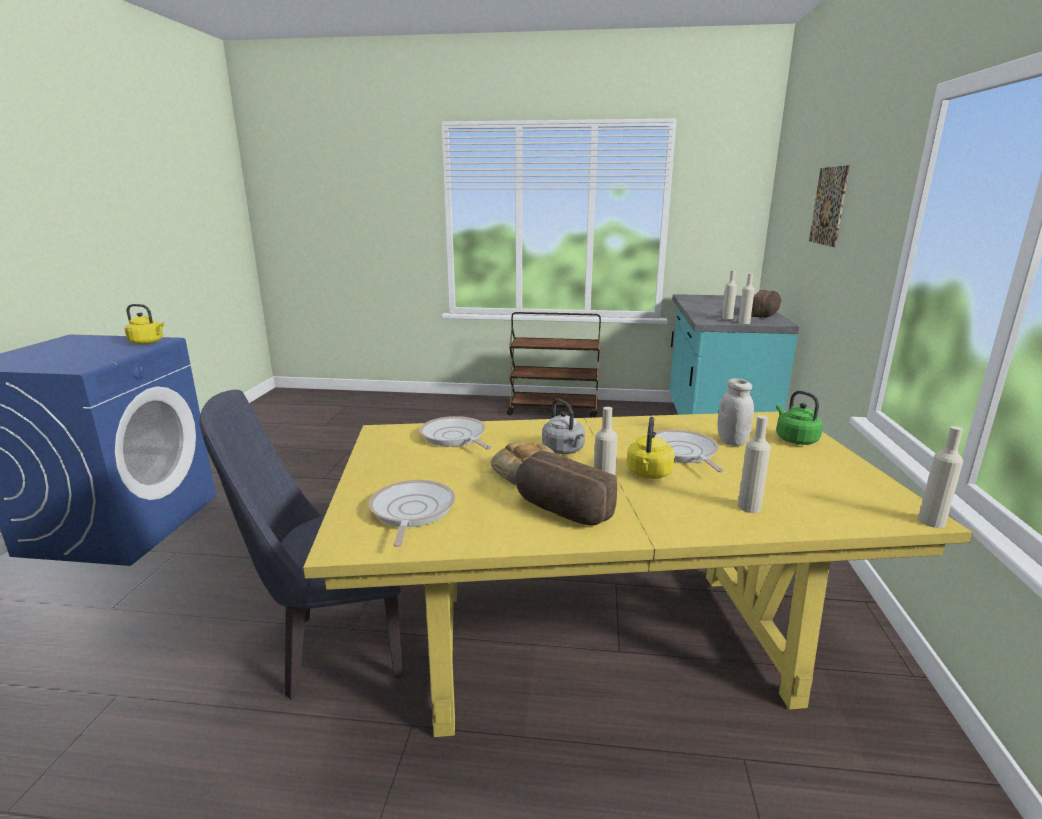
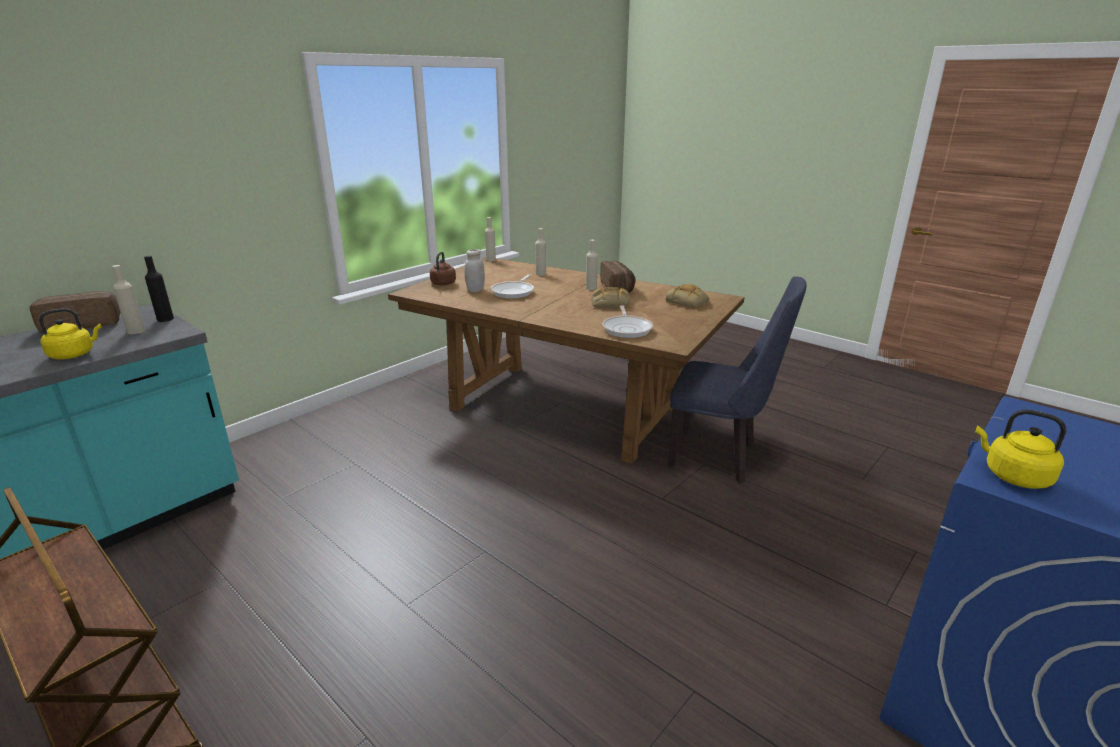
camera: 145 degrees left, 5 degrees up
(411, 512) = (688, 301): frying pan -> bread
(564, 450) = (572, 306): grey kettle -> none
(599, 643) = (566, 408): yellow dining table -> brown dining table
(649, 474) = (553, 289): yellow kettle -> yellow kettle (74, 354)
(744, 322) = (165, 319): beige bottle -> black bottle
(794, 439) = (442, 284): green kettle -> brown kettle
(828, 206) = (129, 157): picture -> none

